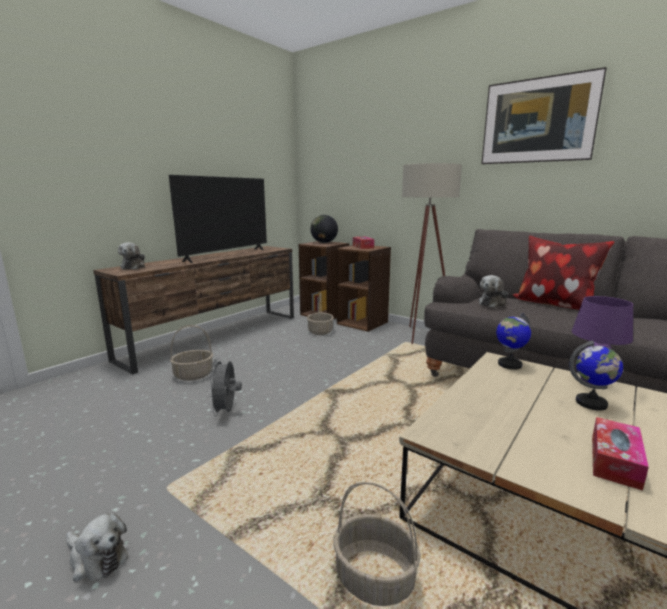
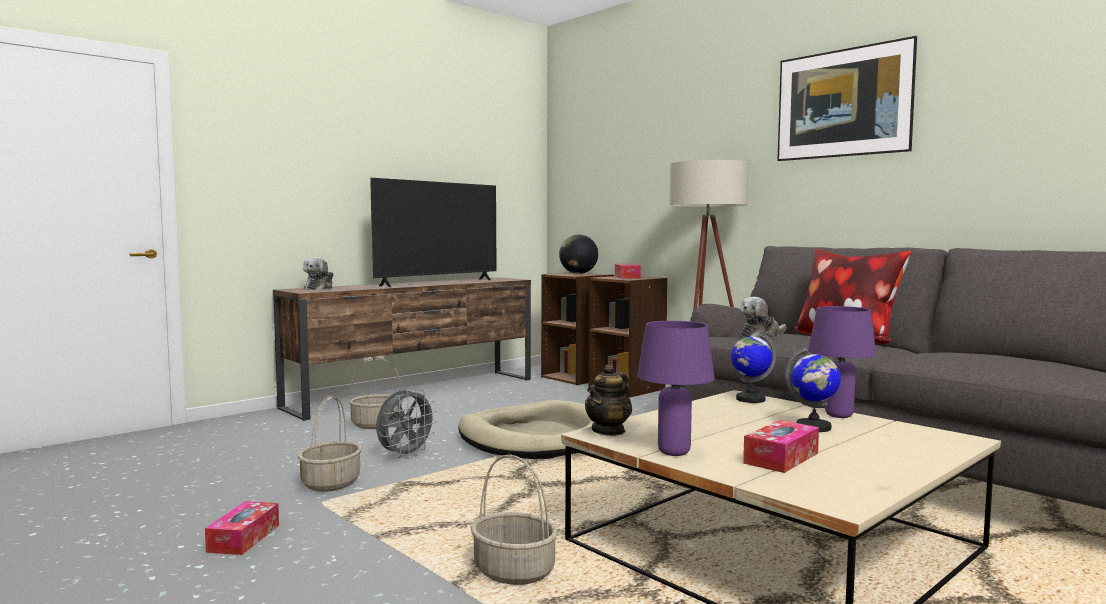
camera: 10 degrees right, 10 degrees down
(96, 558) = (244, 538): plush toy -> tissue box
(226, 411) = (405, 455): grey fan -> grey fan turned 150 degrees counterclockwise
(320, 331) = (560, 394): basket -> basket (331, 483)
(322, 381) = (536, 438): none -> beige dog bed
(437, 426) = (608, 431): none -> teapot
(518, 460) = (673, 452): none -> purple table lamp

